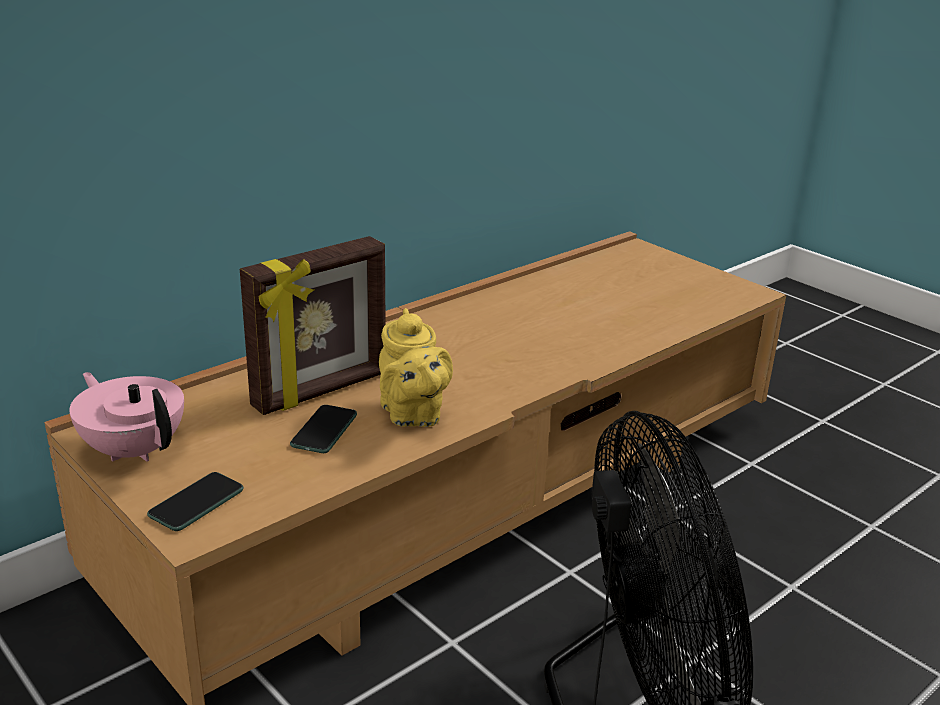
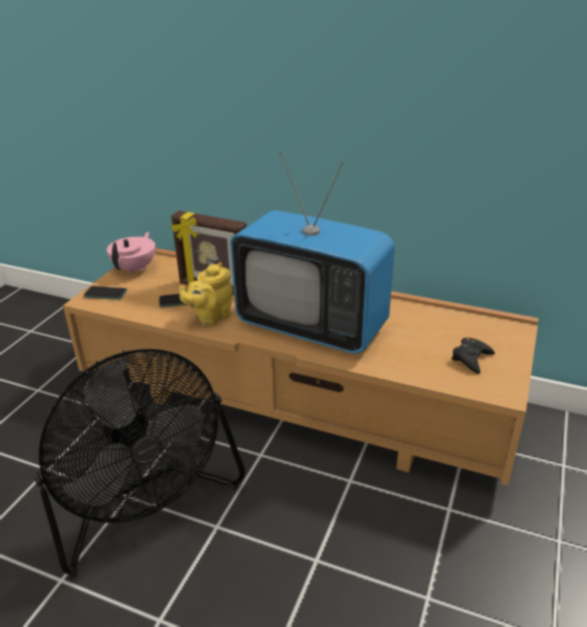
camera: 65 degrees right, 5 degrees up
(522, 348) = (312, 326): none -> television
(675, 286) = (471, 358): none -> black game controller

